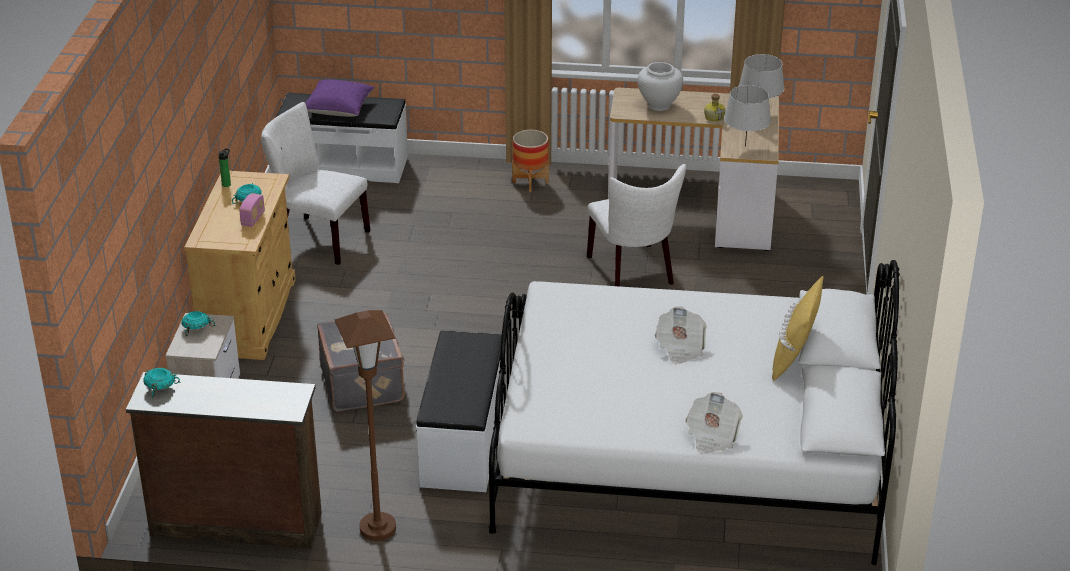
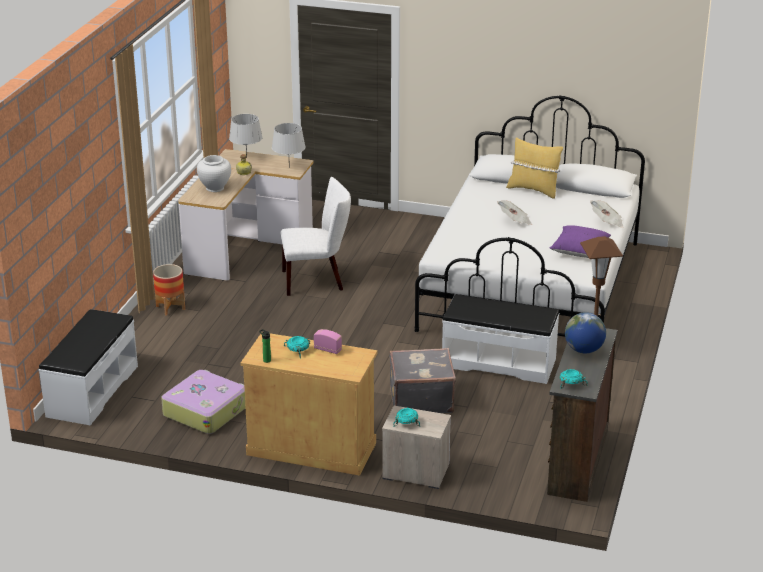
camera: 80 degrees left, 5 degrees down
(244, 395) = (584, 350): none -> globe
(317, 238) = (206, 410): white chair -> suitcase
(339, 109) = (90, 340): purple pillow -> purple pillow (579, 251)

